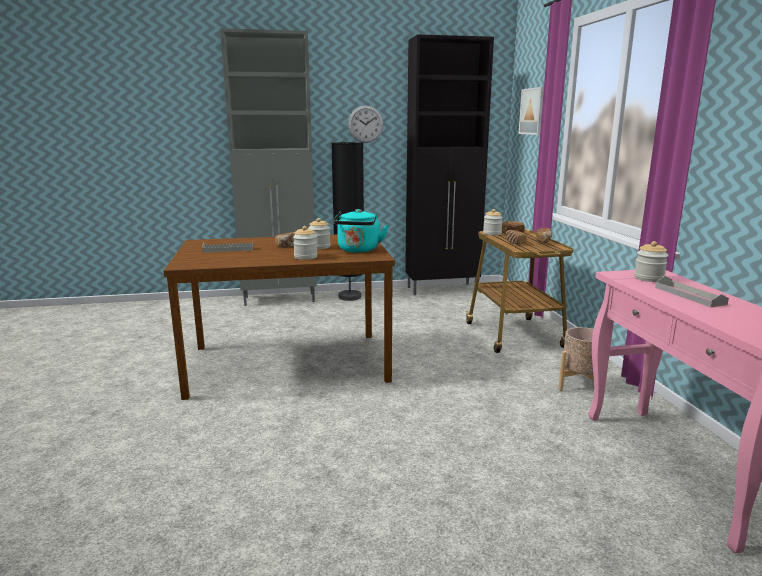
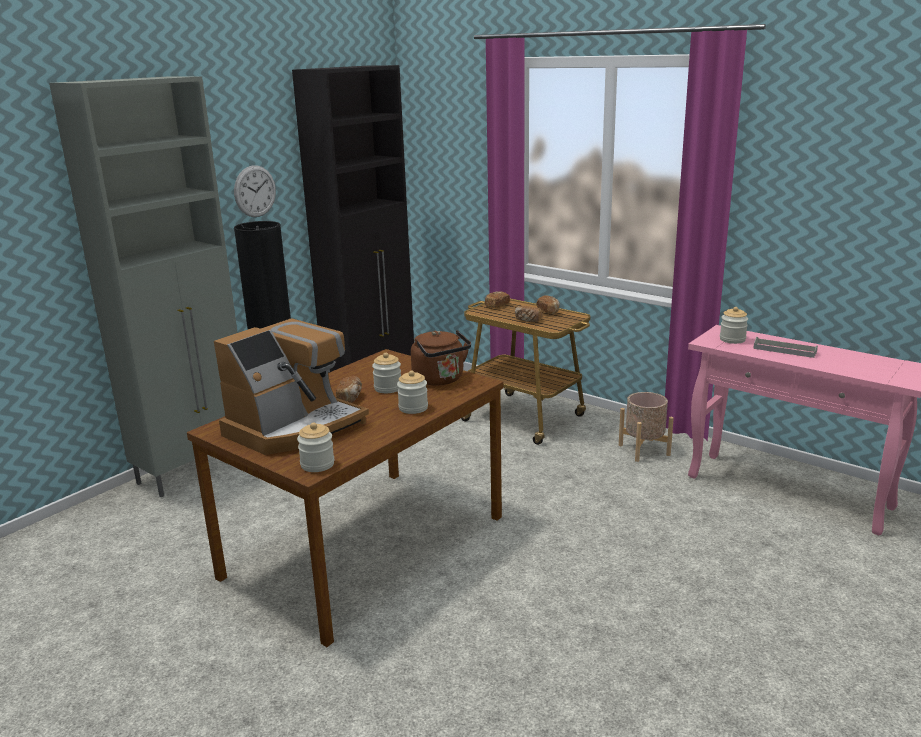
camera: 40 degrees left, 5 degrees up
(228, 249) = (295, 428): grey tray -> coffee machine
(358, 250) = (440, 380): turquoise kettle -> brown kettle
(492, 233) = (484, 312): jar -> jar (317, 464)
(534, 111) = (455, 153): picture -> none

